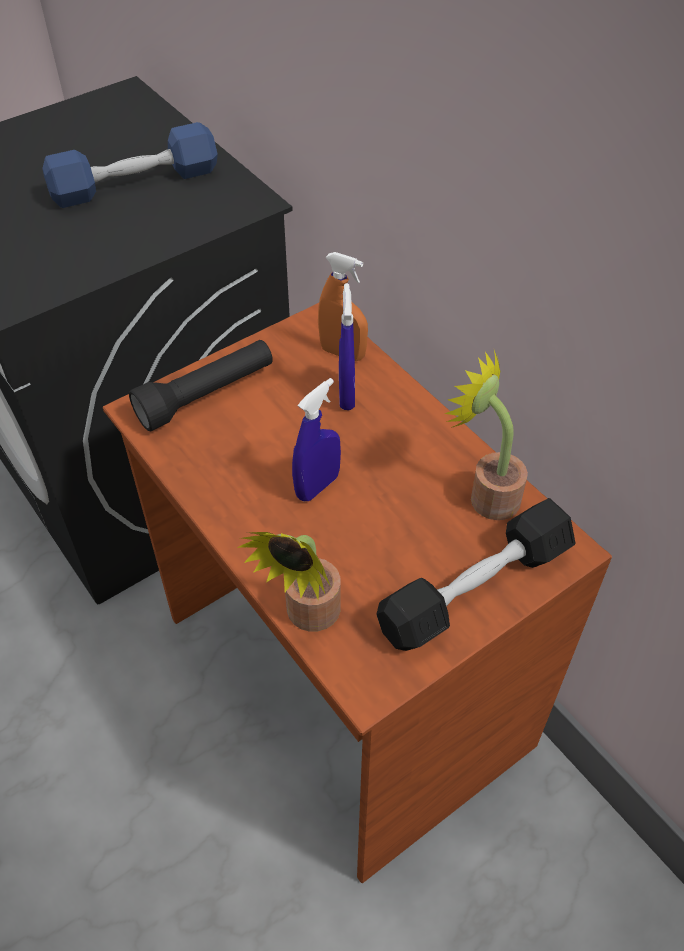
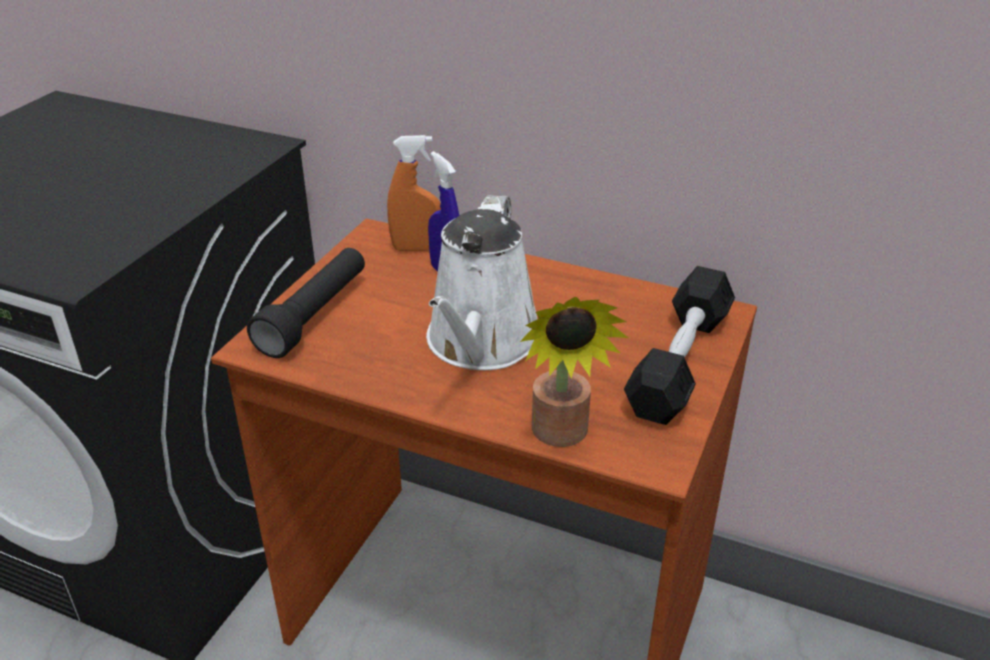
camera: 30 degrees left, 15 degrees down
(135, 184) = (130, 160): blue dumbbell -> none
(317, 486) = (481, 343): blue spray bottle -> white watering can
(486, 494) = (627, 300): potted plant -> none

